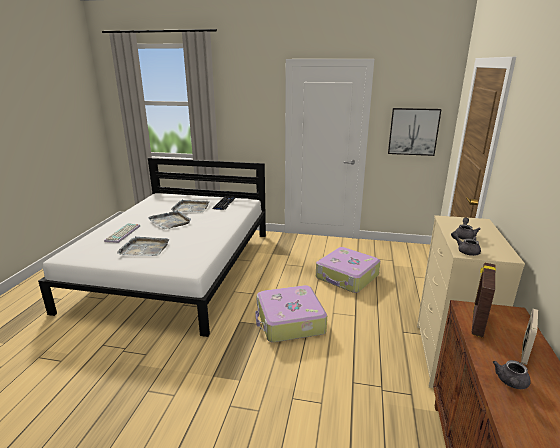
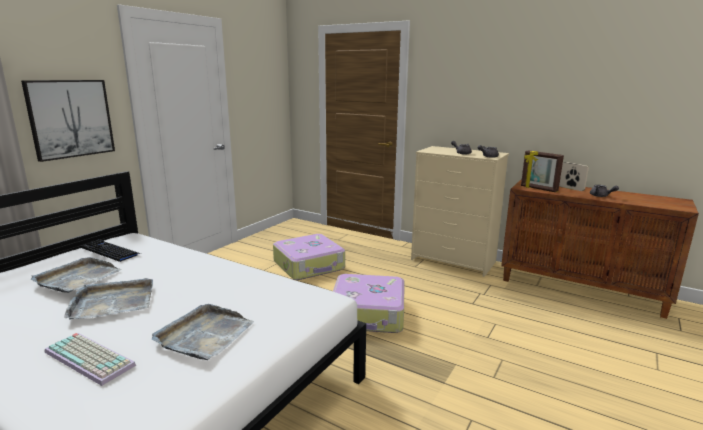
camera: 70 degrees left, 5 degrees down
(413, 131) = (263, 102): picture -> picture (70, 118)

